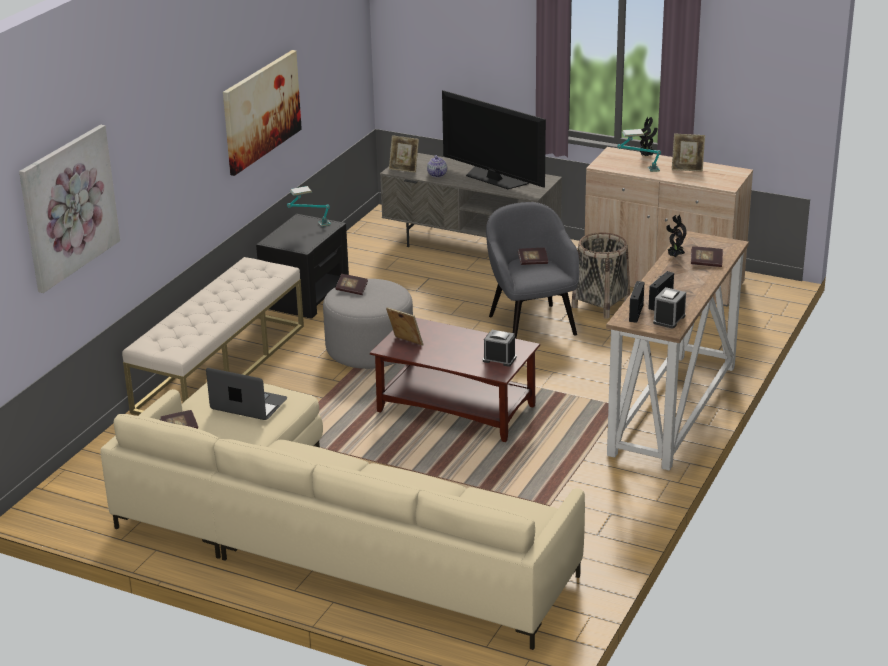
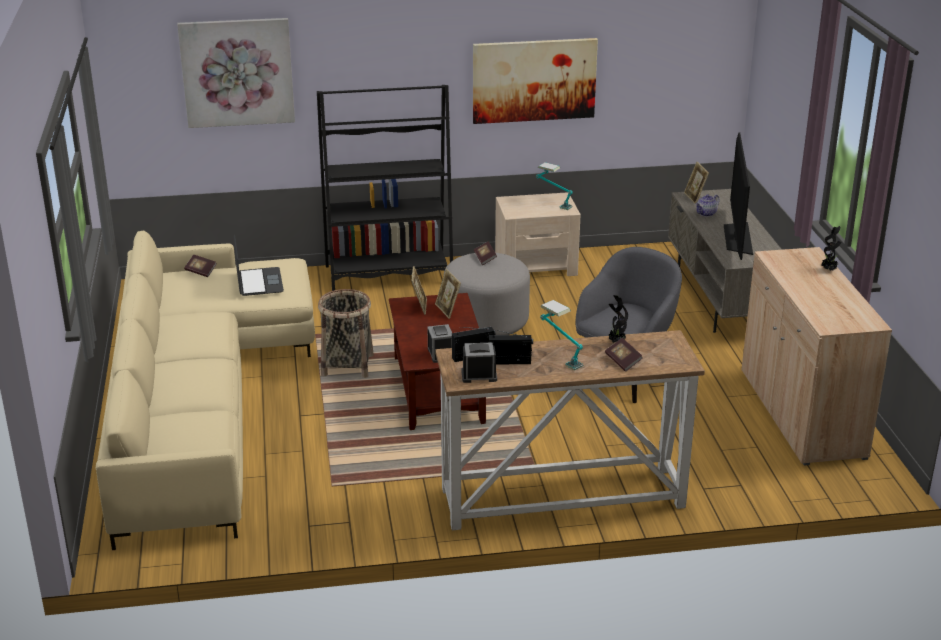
camera: 55 degrees right, 0 degrees up
(220, 367) = (389, 275): beige bench -> black bookcase
(306, 296) = (536, 266): black nightstand -> beige nightstand
(532, 262) = (631, 311): book -> none
(601, 304) = (707, 396): basket -> basket (347, 365)
(638, 170) = (788, 275): table lamp -> table lamp (559, 358)
(687, 168) = (834, 296): picture frame -> picture frame (448, 310)

